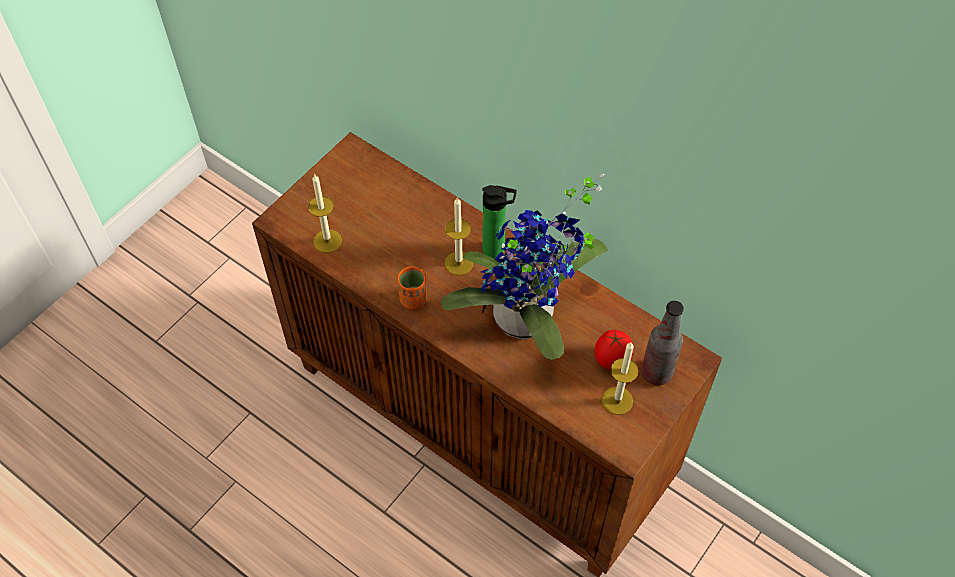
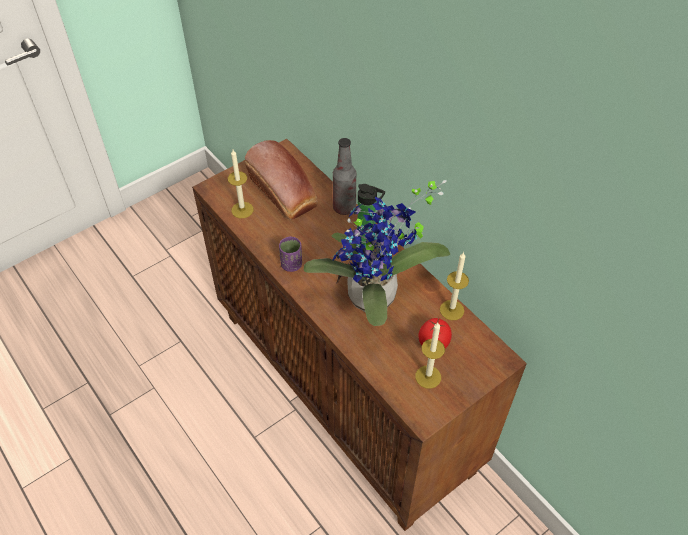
camera: 15 degrees right, 5 degrees down
(373, 208) = (284, 194): none -> bread
(413, 299) = (291, 264): orange cup -> purple cup
(459, 263) = (335, 246): candle -> candle (451, 310)
(656, 372) = (467, 362): bottle -> bottle (344, 208)

